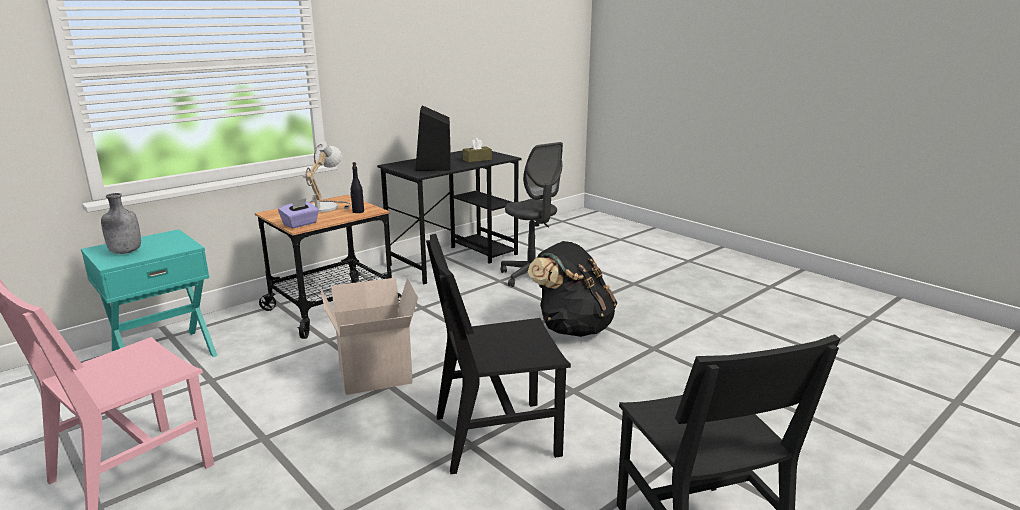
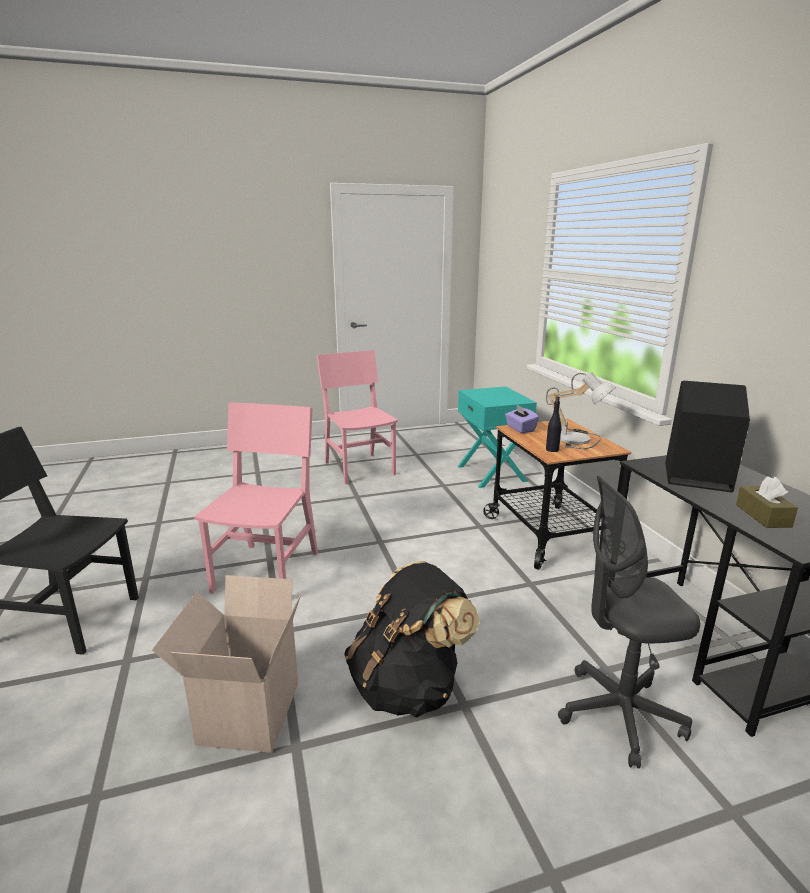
camera: 115 degrees right, 0 degrees up
(125, 252) = (489, 393): grey bottle -> none
(374, 376) = (399, 537): cardboard box -> cardboard box (247, 711)
(496, 435) = (267, 571): black chair -> pink chair

